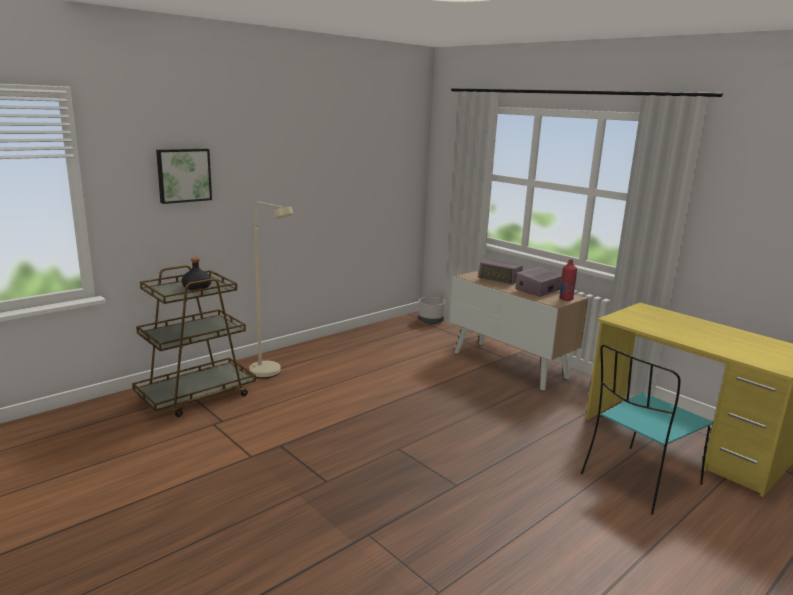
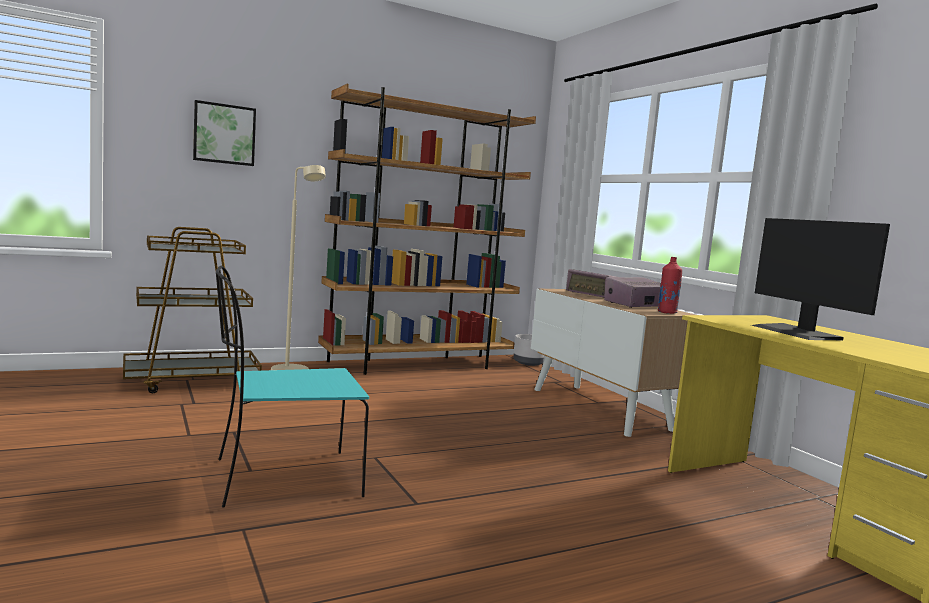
camera: 15 degrees right, 10 degrees down
(196, 288) = (203, 248): black bottle -> none
(352, 339) = (418, 364): none -> brown bookcase
(638, 480) = (706, 548): turquoise chair -> turquoise chair (283, 478)
(676, 329) = (797, 332): none -> monitor

